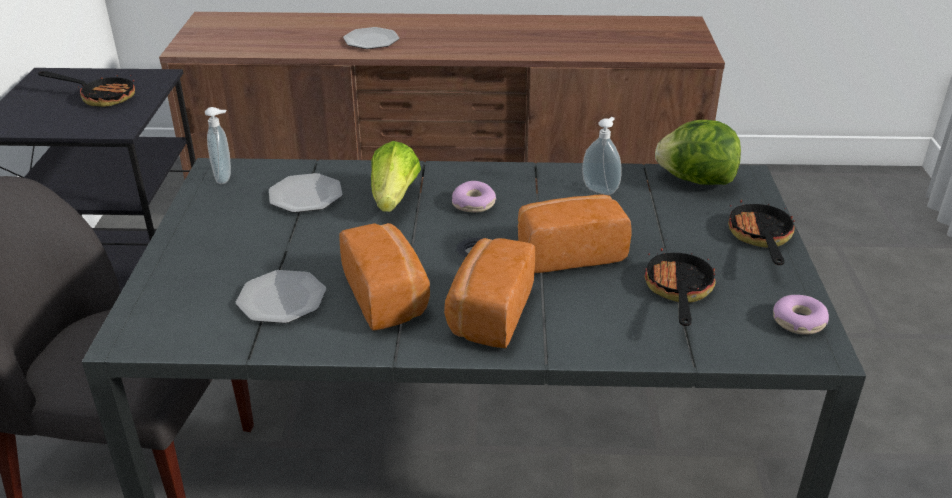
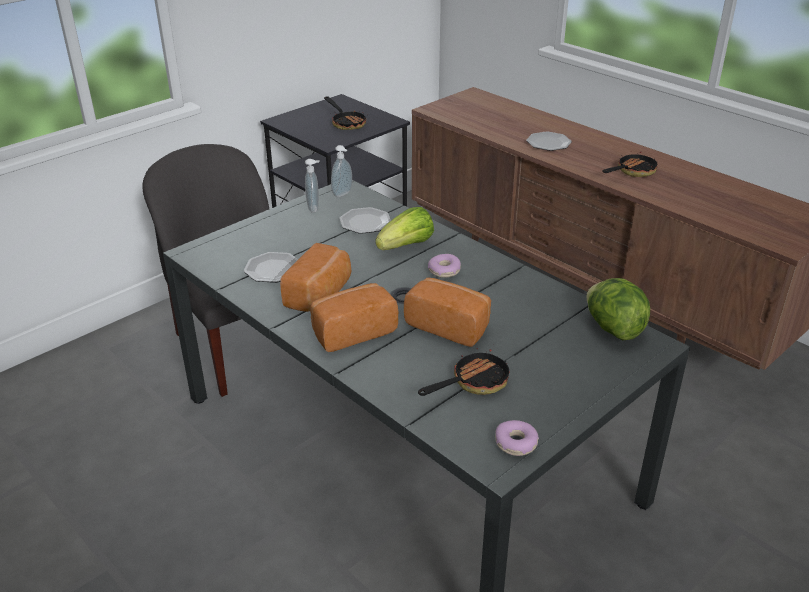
camera: 45 degrees right, 0 degrees up
(601, 189) = (536, 301): soap dispenser -> soap dispenser (314, 208)
(760, 239) = (587, 386): frying pan -> frying pan (632, 172)

